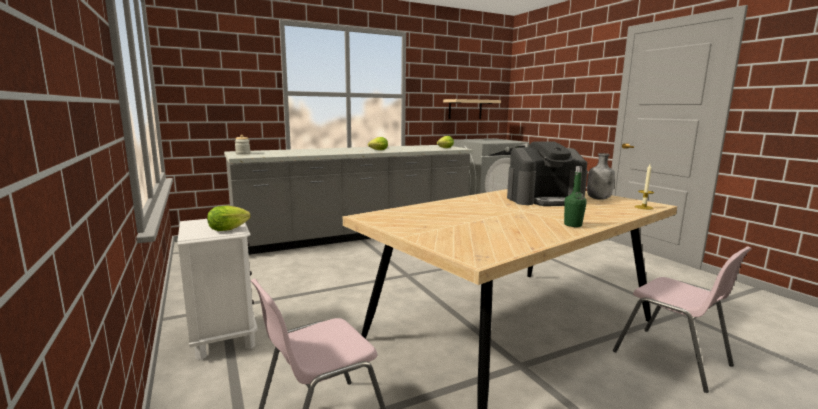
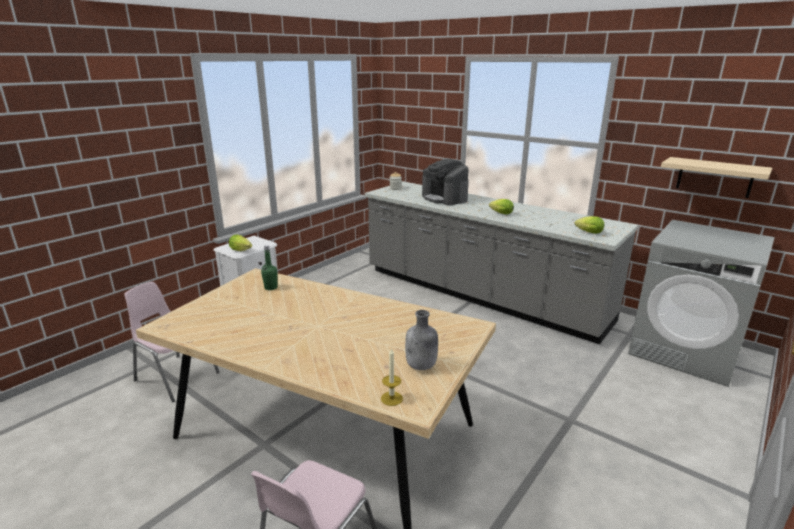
camera: 65 degrees right, 10 degrees up
(544, 199) = (382, 333): coffee machine -> coffee machine (444, 198)
(573, 225) = (270, 354): green bottle -> green bottle (271, 287)

